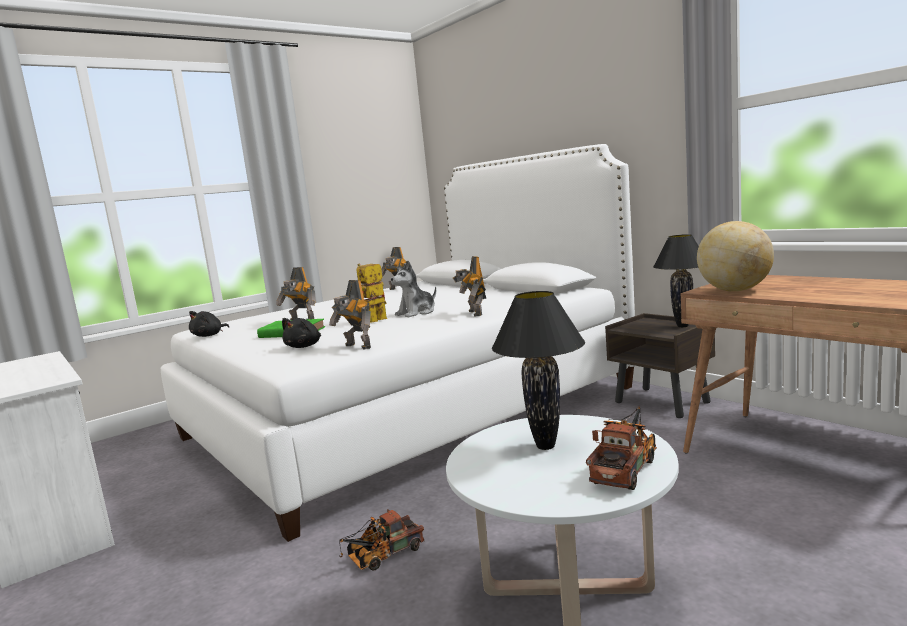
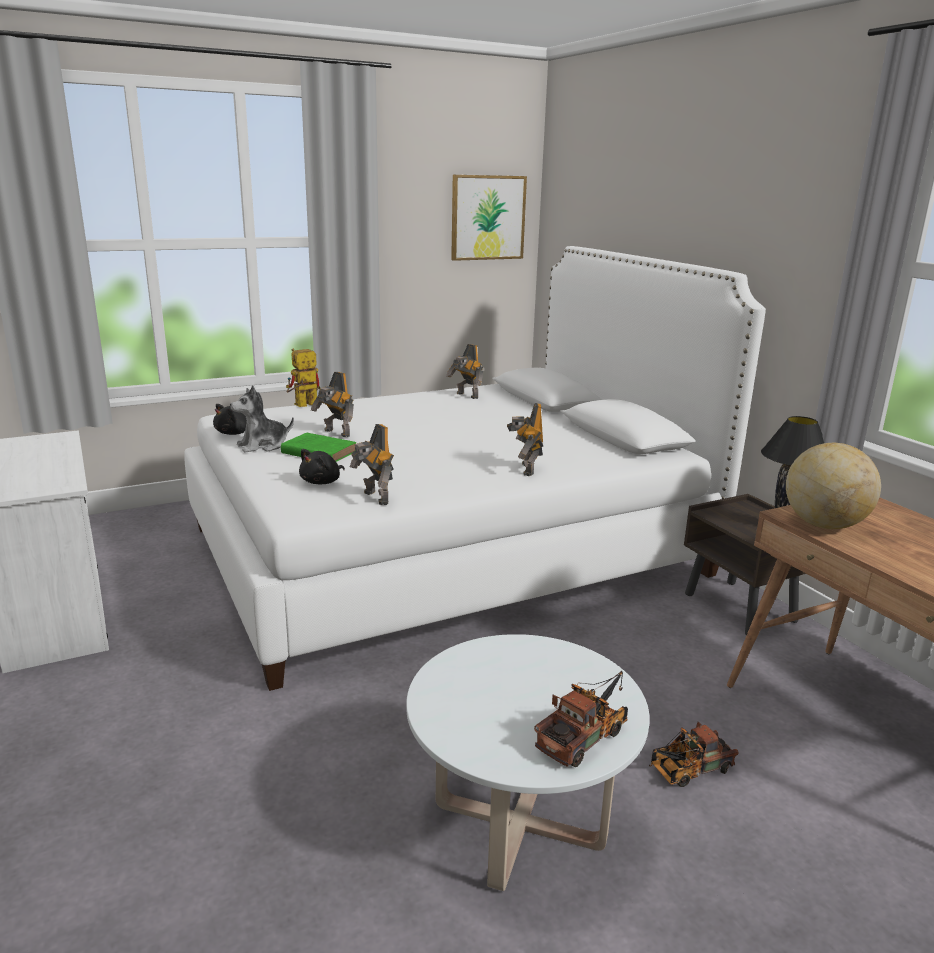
camera: 10 degrees right, 10 degrees up
(372, 321) = (410, 454): toy robot -> toy robot (302, 405)
(382, 556) = (354, 733): toy truck -> toy truck (687, 770)
(386, 159) = (487, 217): none -> picture
(417, 313) = (465, 450): plush toy -> plush toy (263, 445)
(545, 446) = (521, 681): black table lamp -> none

